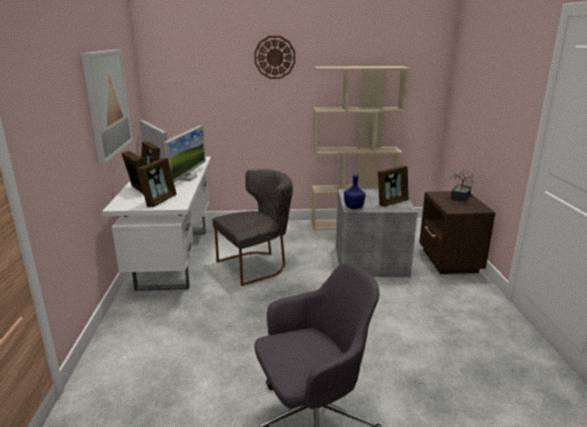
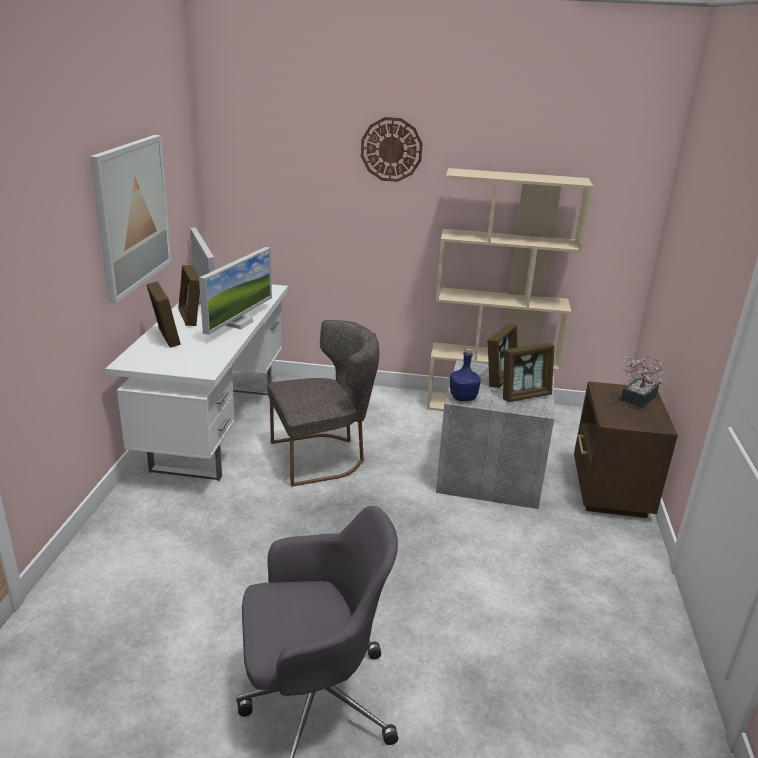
camera: 10 degrees right, 5 degrees up
(160, 201) = (185, 360): picture frame -> picture frame (500, 378)

